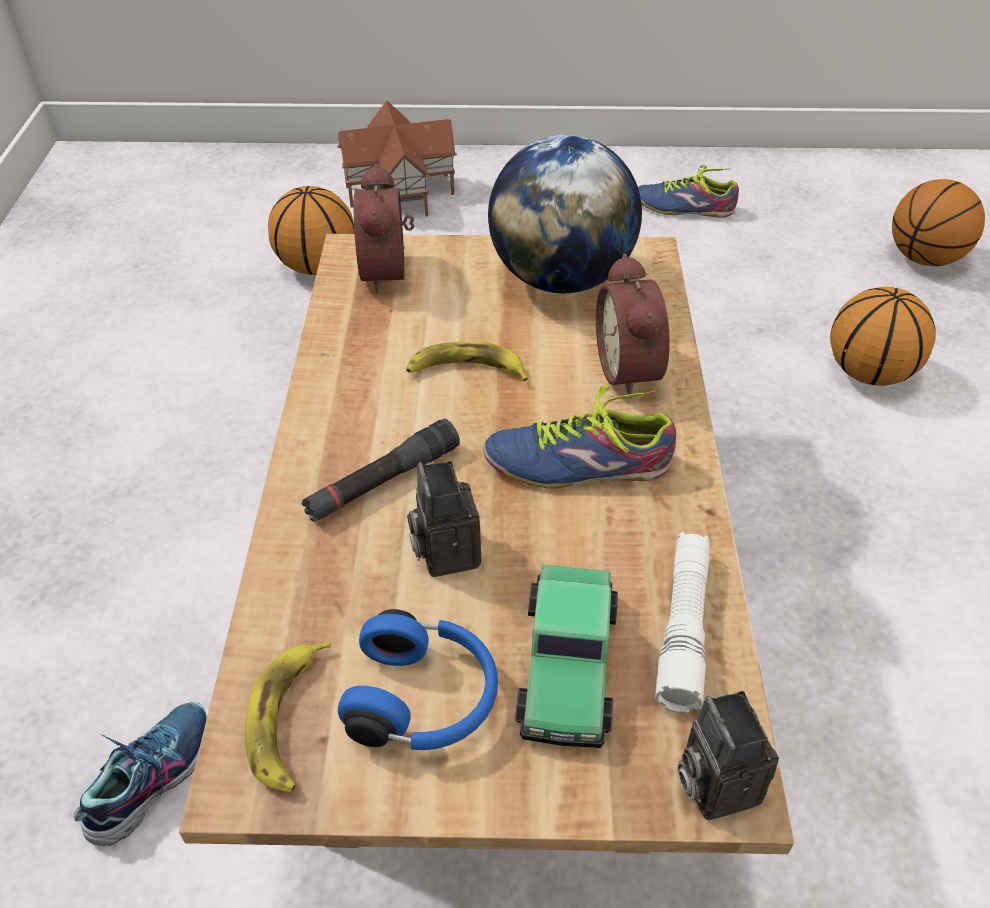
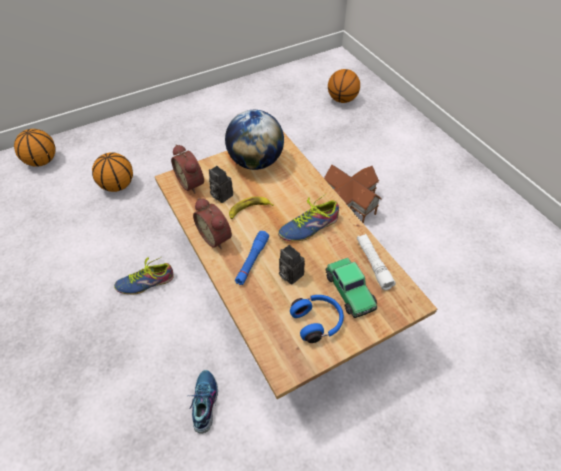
camera: 30 degrees left, 5 degrees up
(289, 720) = (283, 348): banana -> none
(383, 481) = (252, 261): black flashlight -> blue flashlight
(401, 191) = (129, 139): toy house -> toy house (350, 205)
(632, 370) = (303, 187): alarm clock -> alarm clock (216, 236)
(684, 208) = (248, 107): shoe -> shoe (146, 283)
(713, 781) = (408, 303): camera -> camera (220, 195)
(868, 372) = (348, 151): basketball -> basketball (42, 161)

